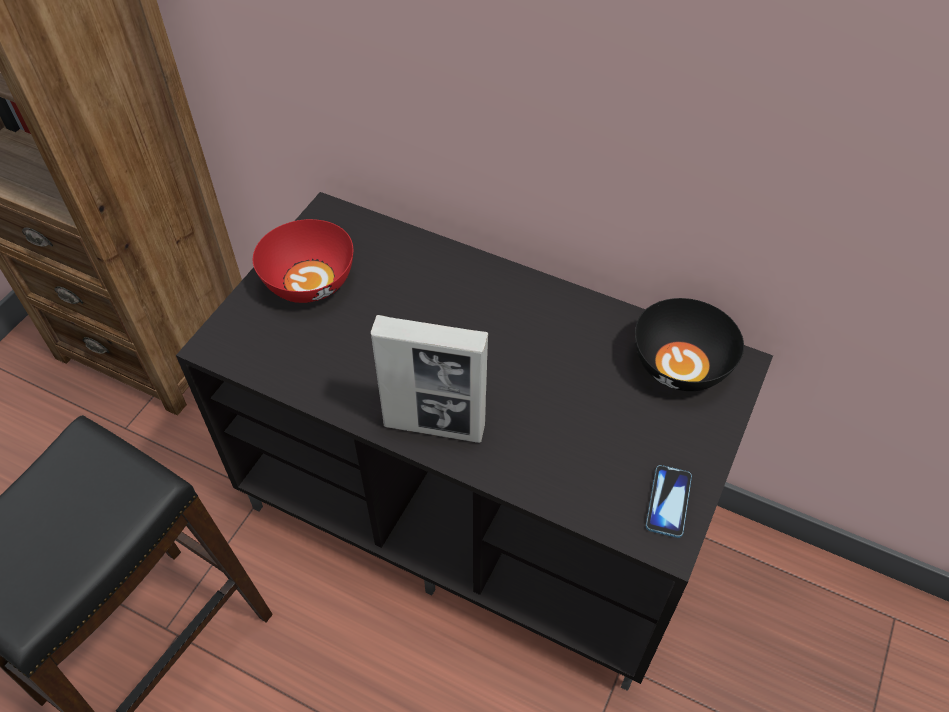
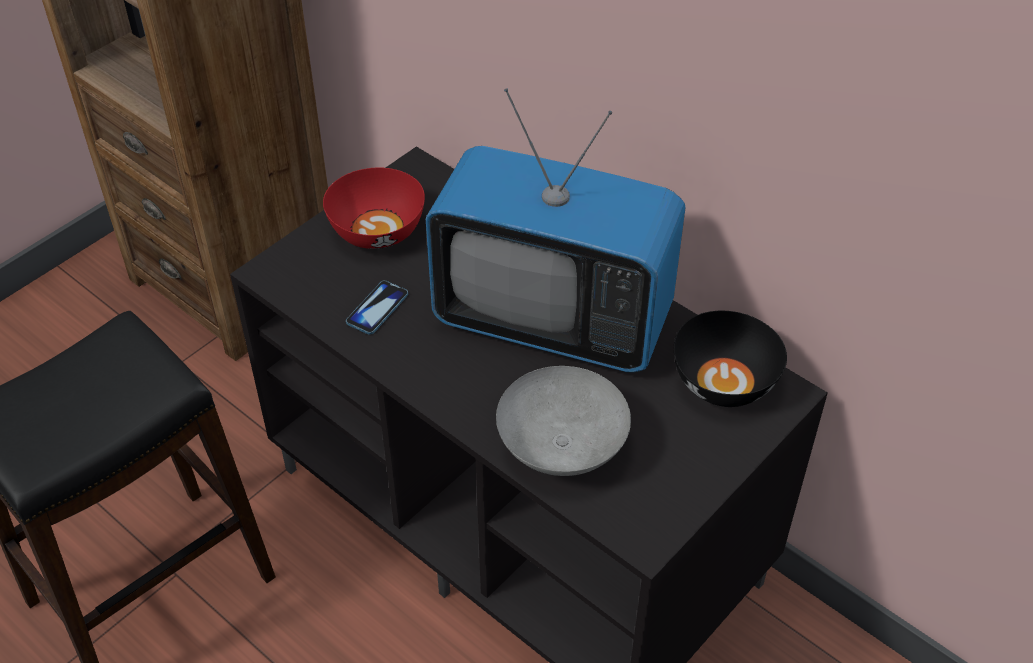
camera: 15 degrees right, 5 degrees down
(435, 426) = (454, 387): picture frame -> none
(505, 337) = (553, 319): none -> television
(556, 466) = (560, 449): none -> grey bowl
(668, 502) = (660, 504): phone -> phone (377, 309)

